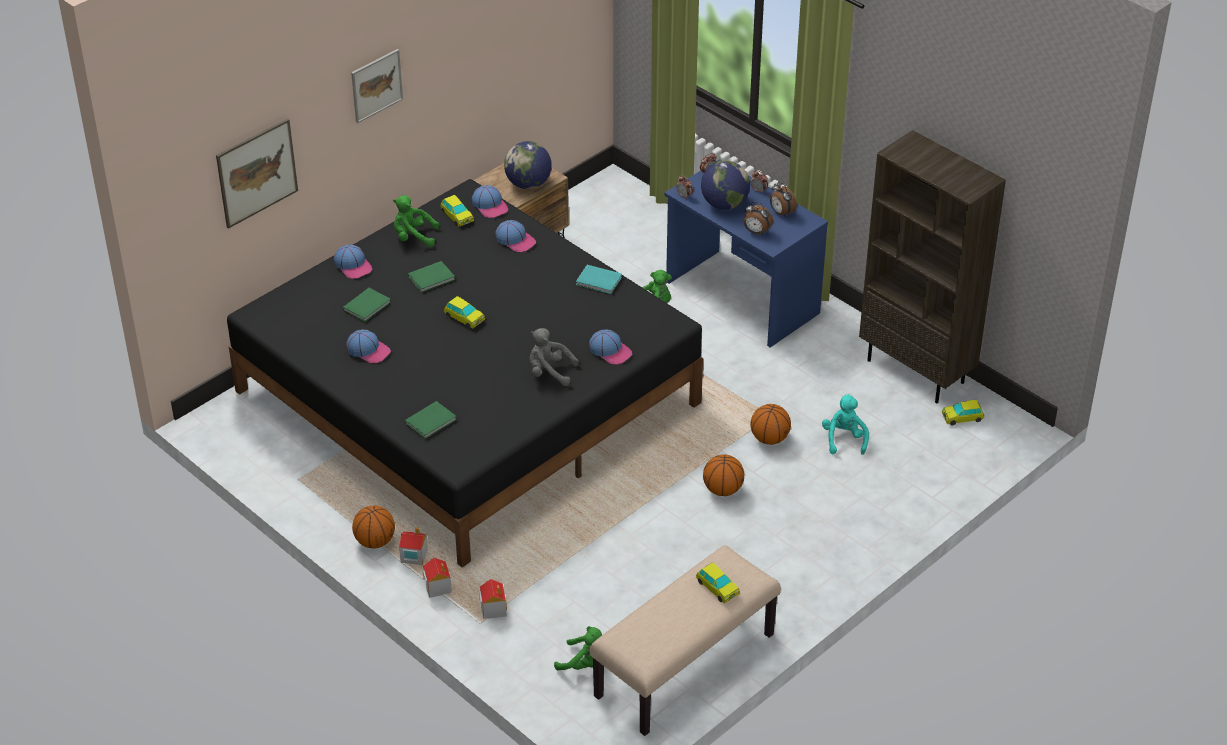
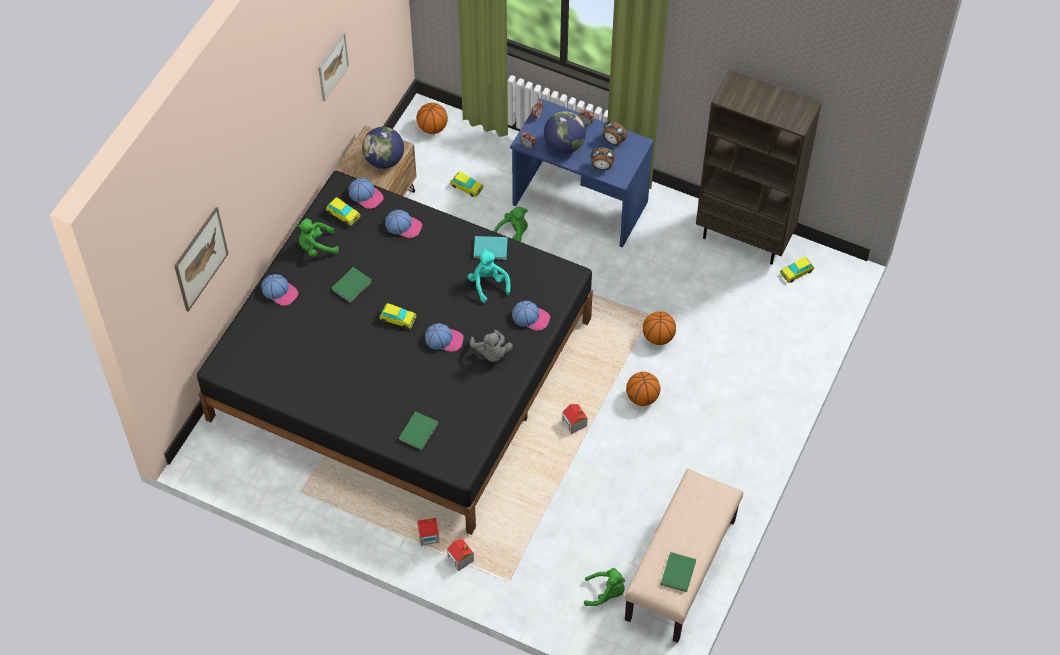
camera: 20 degrees left, 15 degrees up
(368, 306) = (312, 330): green book -> green book (679, 572)
(368, 350) = (334, 375): cap -> cap (444, 339)
(375, 541) = (391, 532): basketball -> basketball (432, 128)
(376, 85) = (268, 143): picture -> picture (332, 66)
(493, 608) = (513, 565): toy house -> toy house (574, 423)
(549, 372) = (491, 353): grey plush toy -> grey plush toy turned 105 degrees counterclockwise
(717, 588) = (701, 513): toy car -> toy car (467, 187)
(844, 439) = (715, 320): turquoise plush toy -> turquoise plush toy (488, 284)

